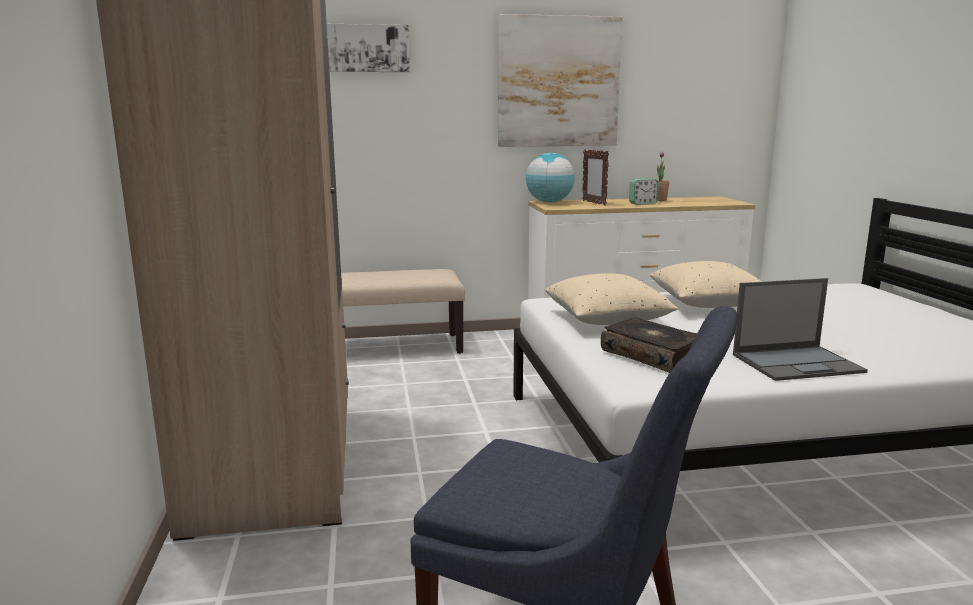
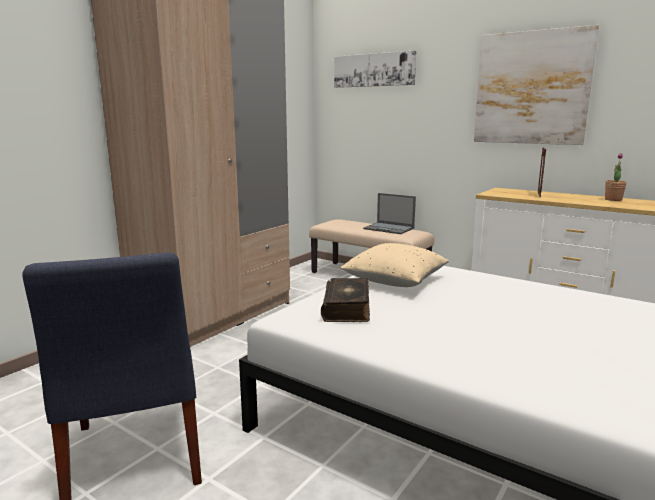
camera: 45 degrees right, 0 degrees up
(549, 202) = (505, 190): globe -> none
(643, 203) = (581, 200): alarm clock -> none
(707, 304) = (507, 293): beige pillow -> none
(798, 363) = (429, 349): laptop -> laptop (389, 228)

